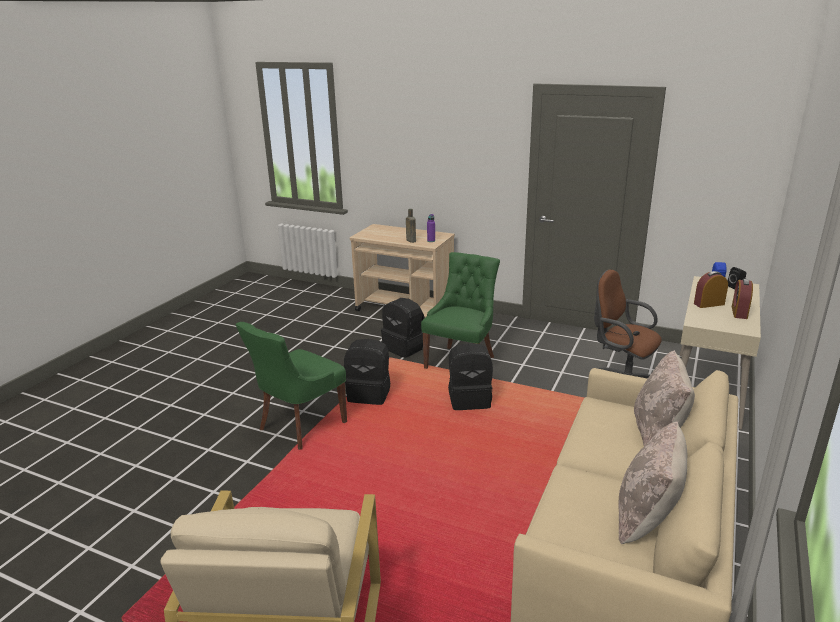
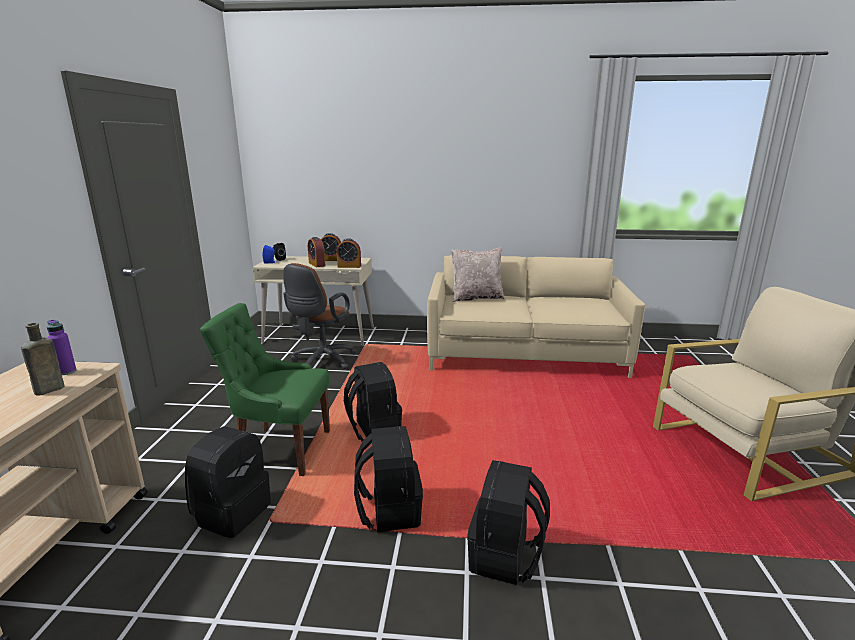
camera: 110 degrees left, 5 degrees down
(300, 426) = (505, 557): green chair -> black backpack
(646, 517) = (561, 299): beige pillow -> none
(699, 320) = (349, 266): none -> alarm clock

